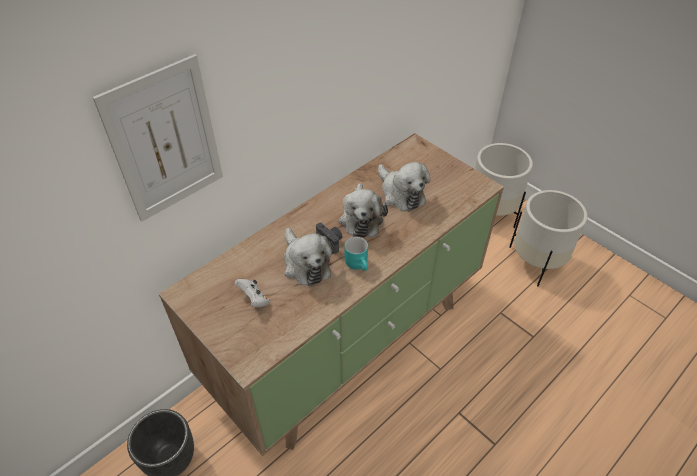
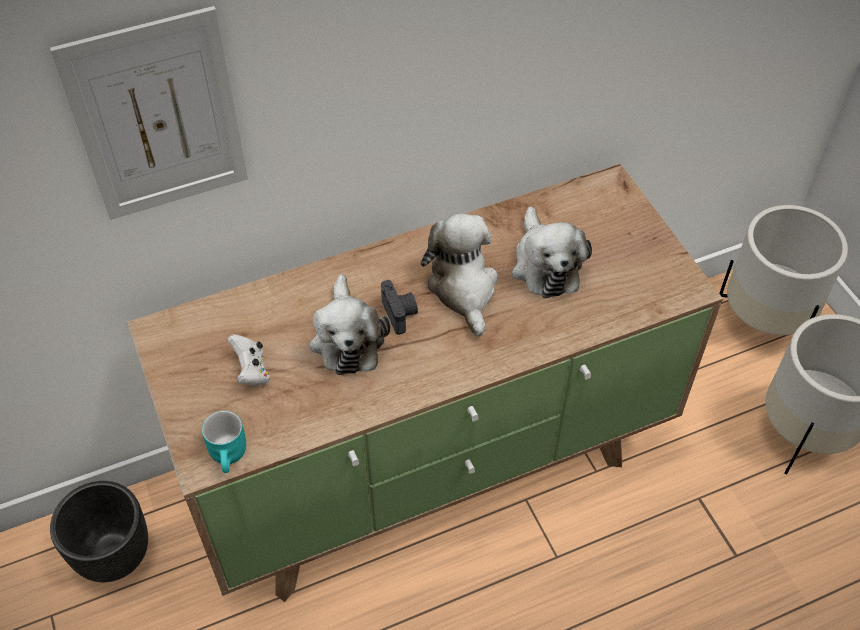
camera: 20 degrees right, 5 degrees up
(359, 264) = (426, 362): turquoise mug -> turquoise mug (231, 455)
(361, 218) = (463, 288): plush toy -> plush toy turned 150 degrees clockwise

